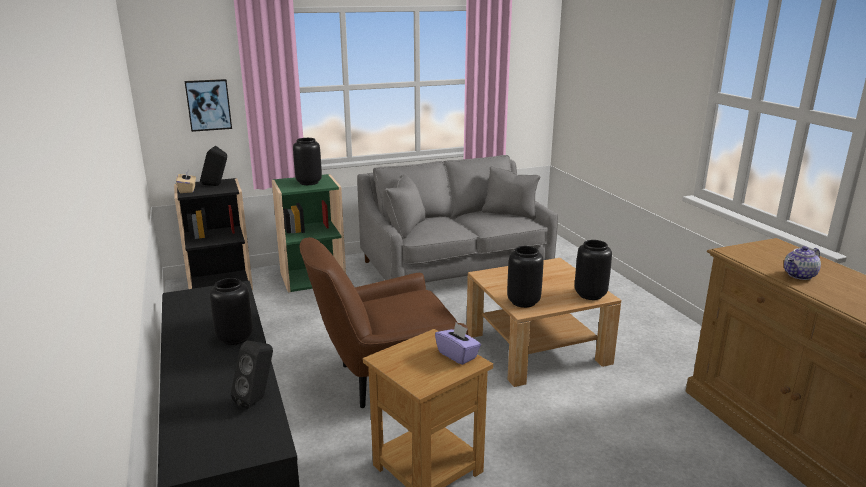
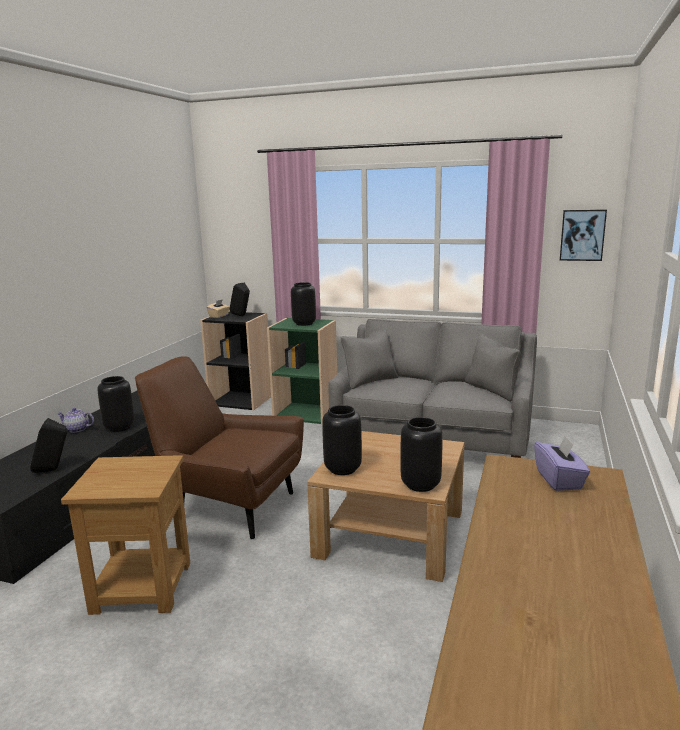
camera: 40 degrees right, 5 degrees down
(208, 105) = (251, 249): picture -> picture (582, 235)
(457, 355) = (151, 480): purple tissue box -> purple tissue box (559, 480)
(799, 275) = (525, 517): teapot -> teapot (77, 429)

